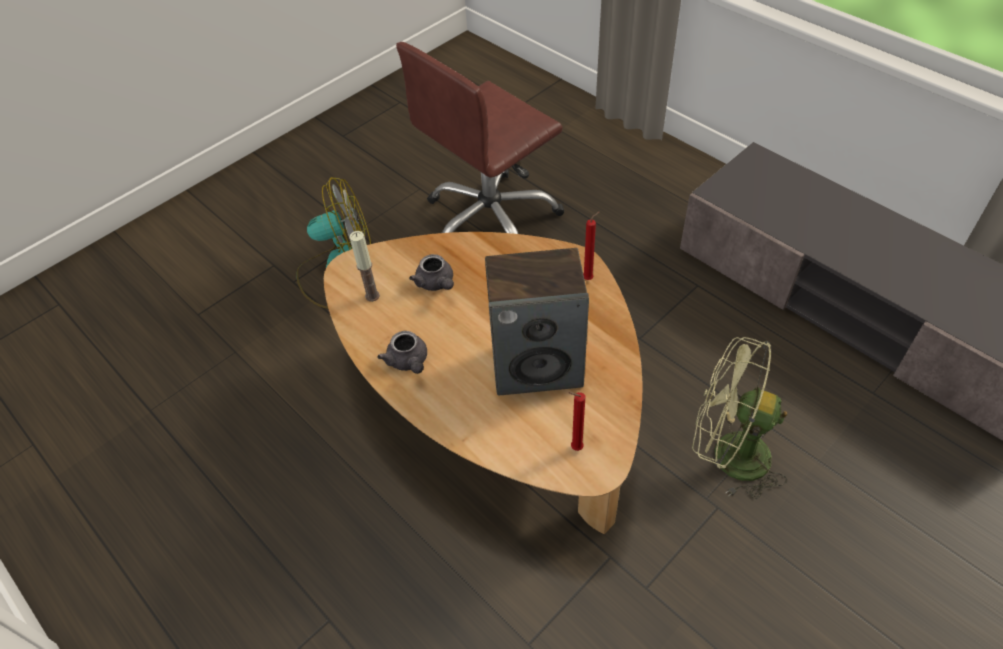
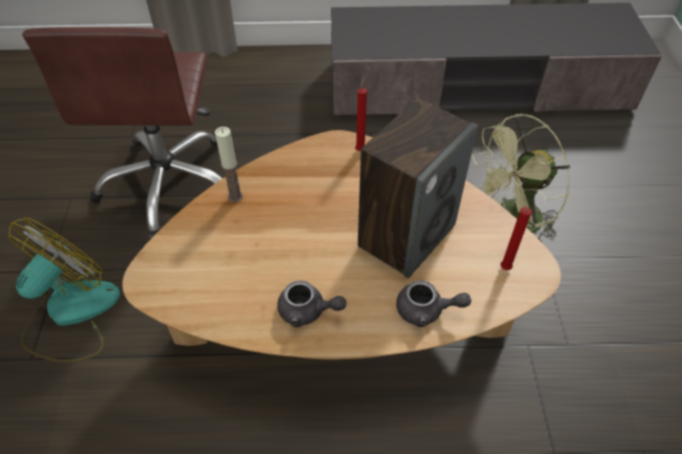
camera: 50 degrees left, 0 degrees up
(372, 296) = (204, 285): candle -> candle (235, 197)
(436, 284) = (249, 235): grey teapot -> grey teapot (426, 311)

